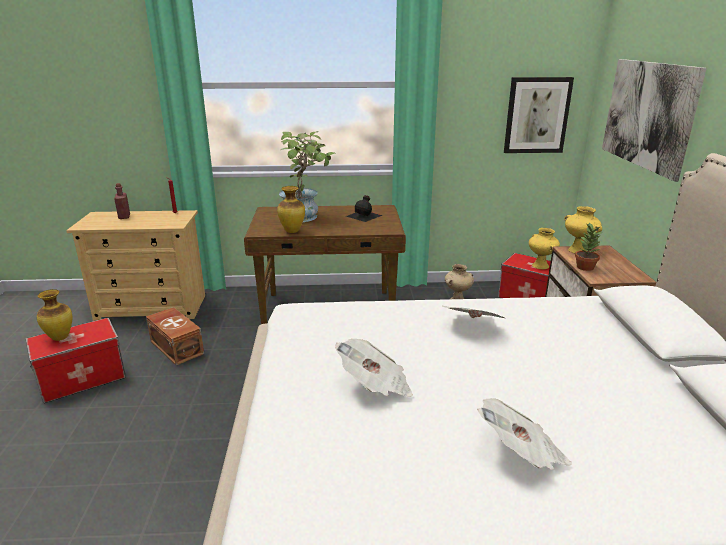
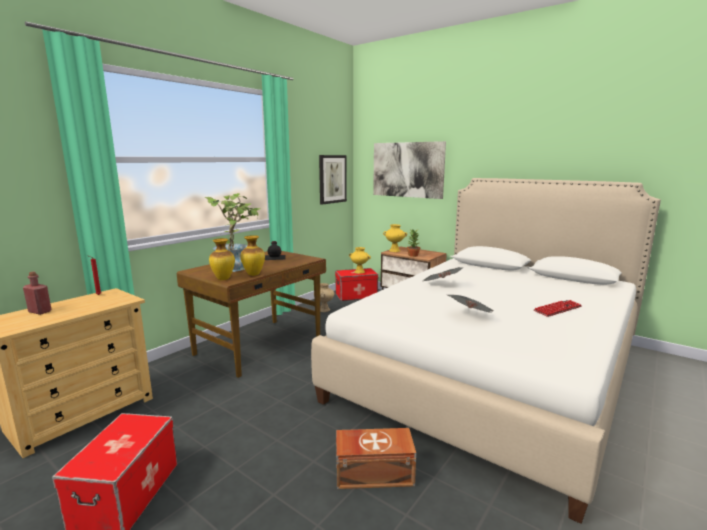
camera: 50 degrees left, 10 degrees down
(60, 338) = (105, 451): vase -> vase (224, 279)
(177, 346) = (180, 421): brown storage box -> brown storage box (372, 472)
(521, 454) = (557, 309): newspaper -> keyboard

